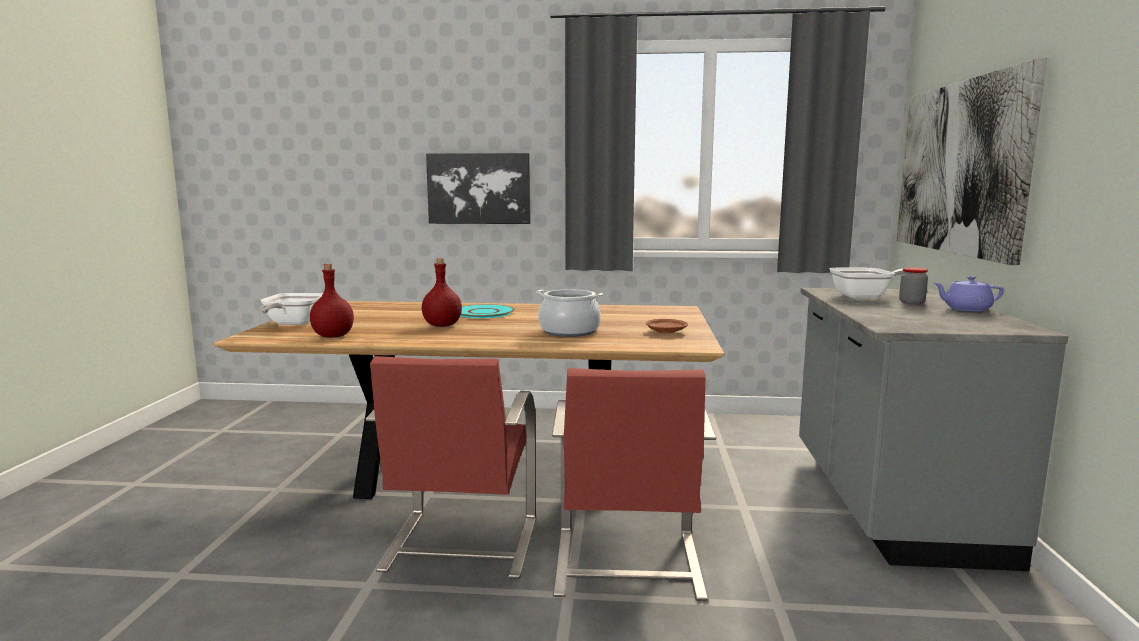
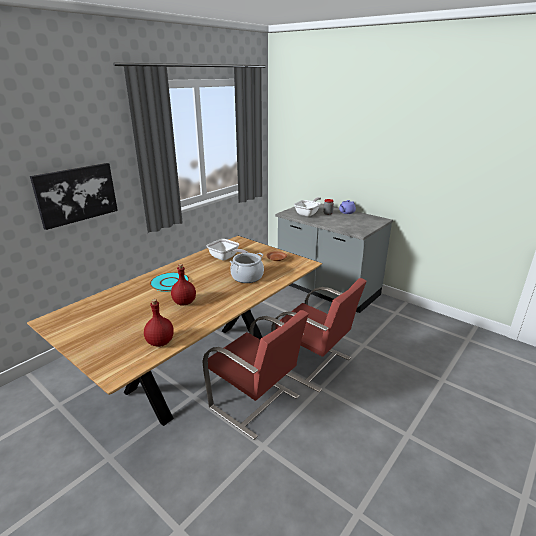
camera: 55 degrees left, 15 degrees up
(292, 324) = (96, 350): frying pan -> frying pan (226, 258)
(960, 168) = (319, 151): picture -> none

